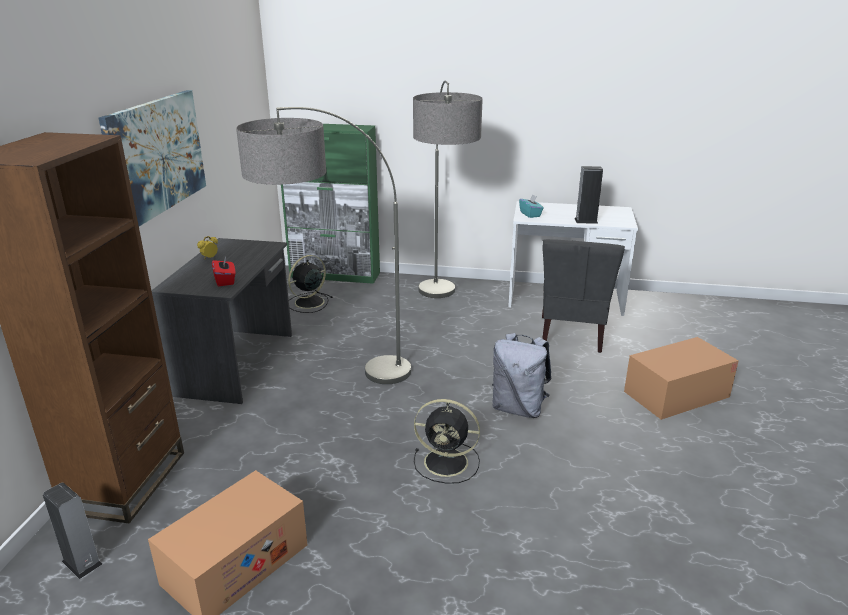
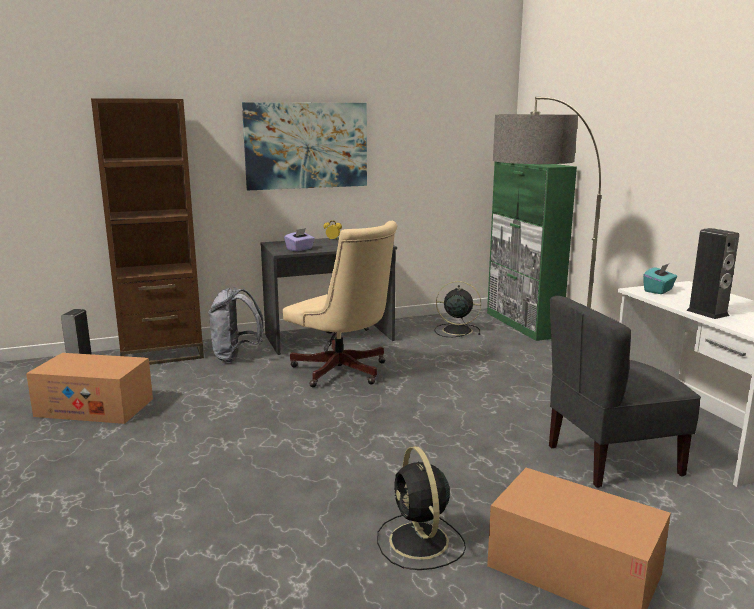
camera: 60 degrees right, 10 degrees down
(225, 280) = (300, 249): red tissue box -> purple tissue box
(332, 381) = (343, 373): floor lamp -> beige office chair
(448, 462) = (268, 449): black fan -> black fan (420, 542)
(518, 408) = (398, 462): grey backpack -> grey backpack (236, 356)

